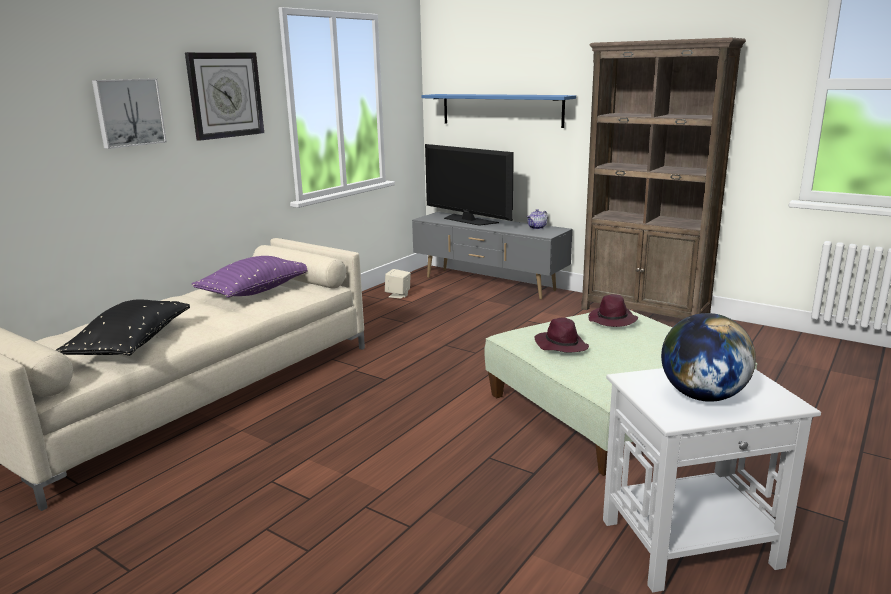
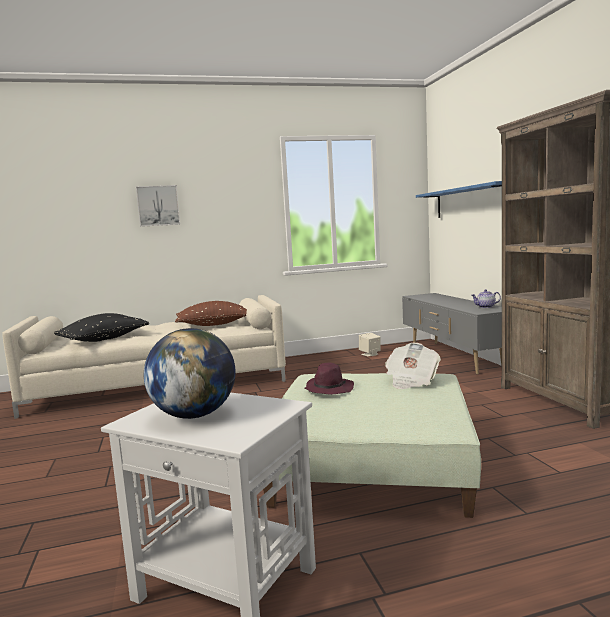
camera: 40 degrees right, 10 degrees down
(225, 95) = (230, 195): wall clock -> none
(256, 291) = (214, 325): purple pillow -> brown pillow
(468, 220) = (442, 299): television -> none
(612, 320) = (411, 381): purple hat -> newspaper

